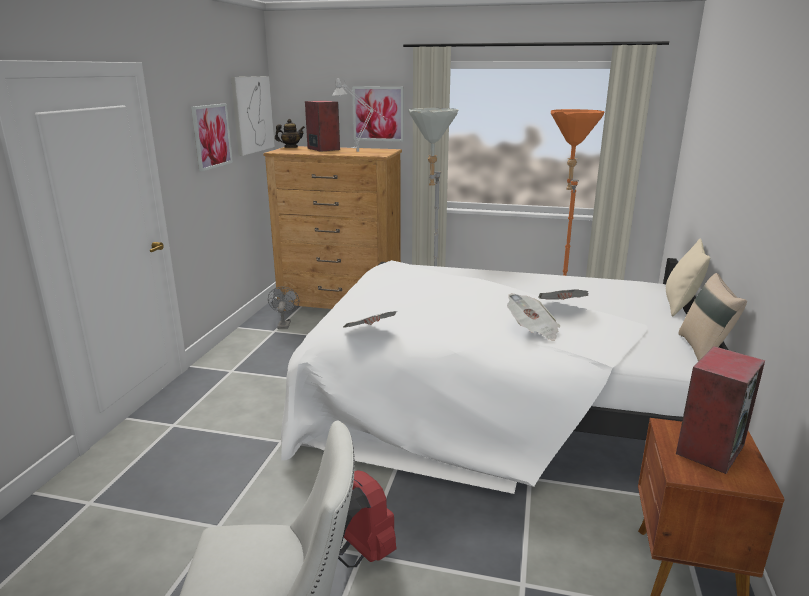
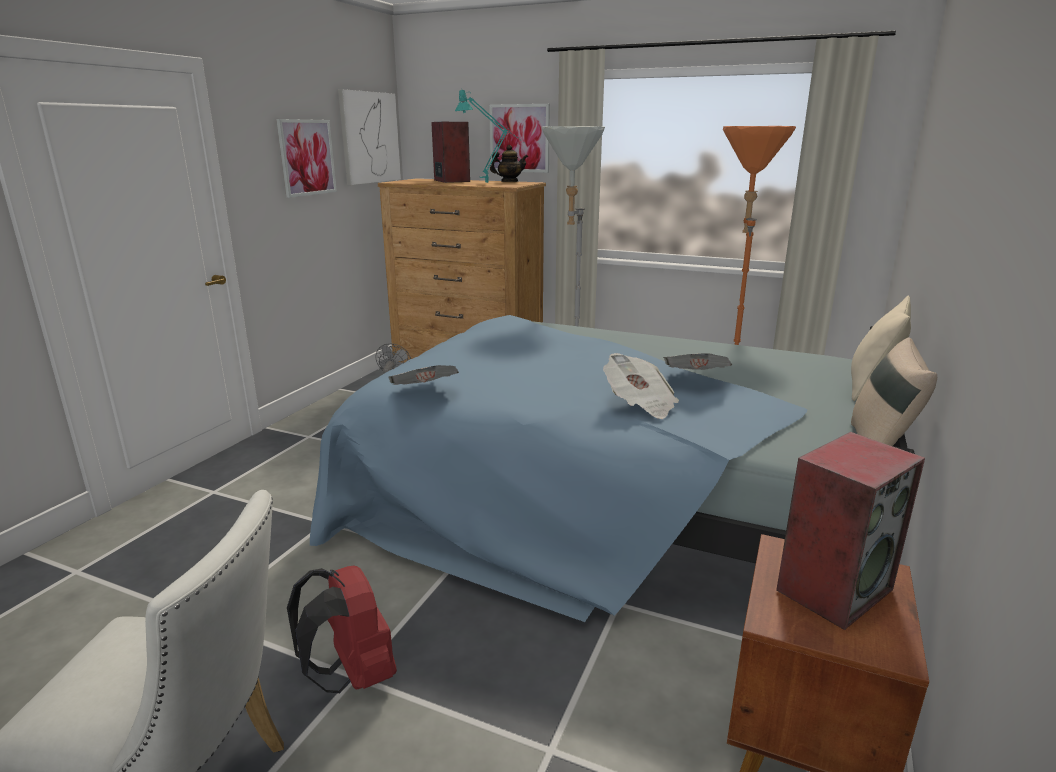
camera: 10 degrees right, 0 degrees up
(291, 147) = (416, 179): teapot -> teapot (509, 182)
(361, 152) = (491, 184): grey table lamp -> turquoise table lamp
(494, 401) = (610, 500): white bed -> blue bed

